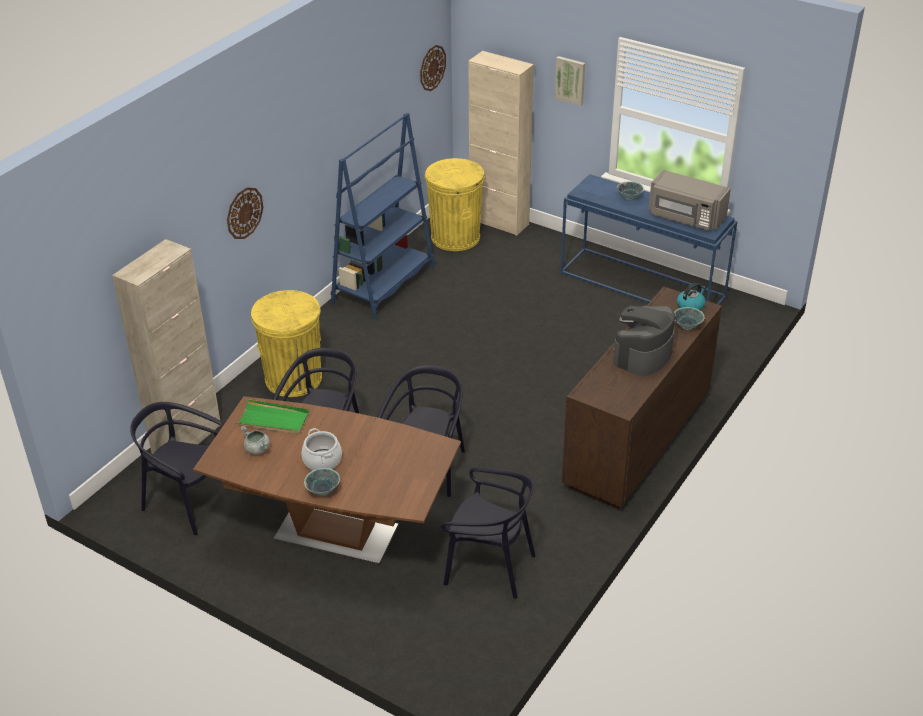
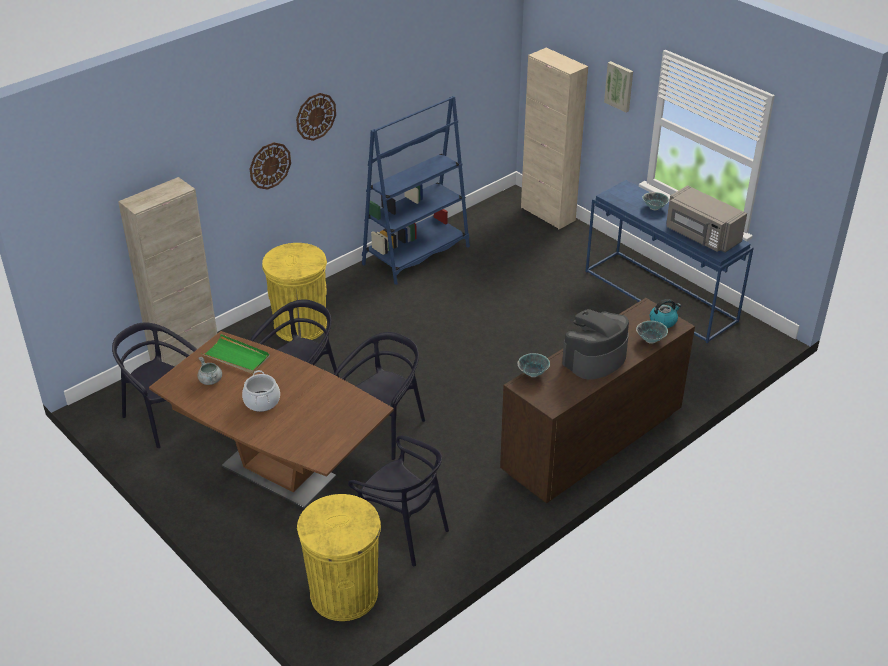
camera: 15 degrees right, 0 degrees up
(323, 490) = (250, 428): bowl -> bowl (533, 373)
(432, 68) = (497, 57): wall clock -> wall clock (315, 116)
(455, 237) = (501, 222): yellow trash can -> yellow trash can (344, 593)

